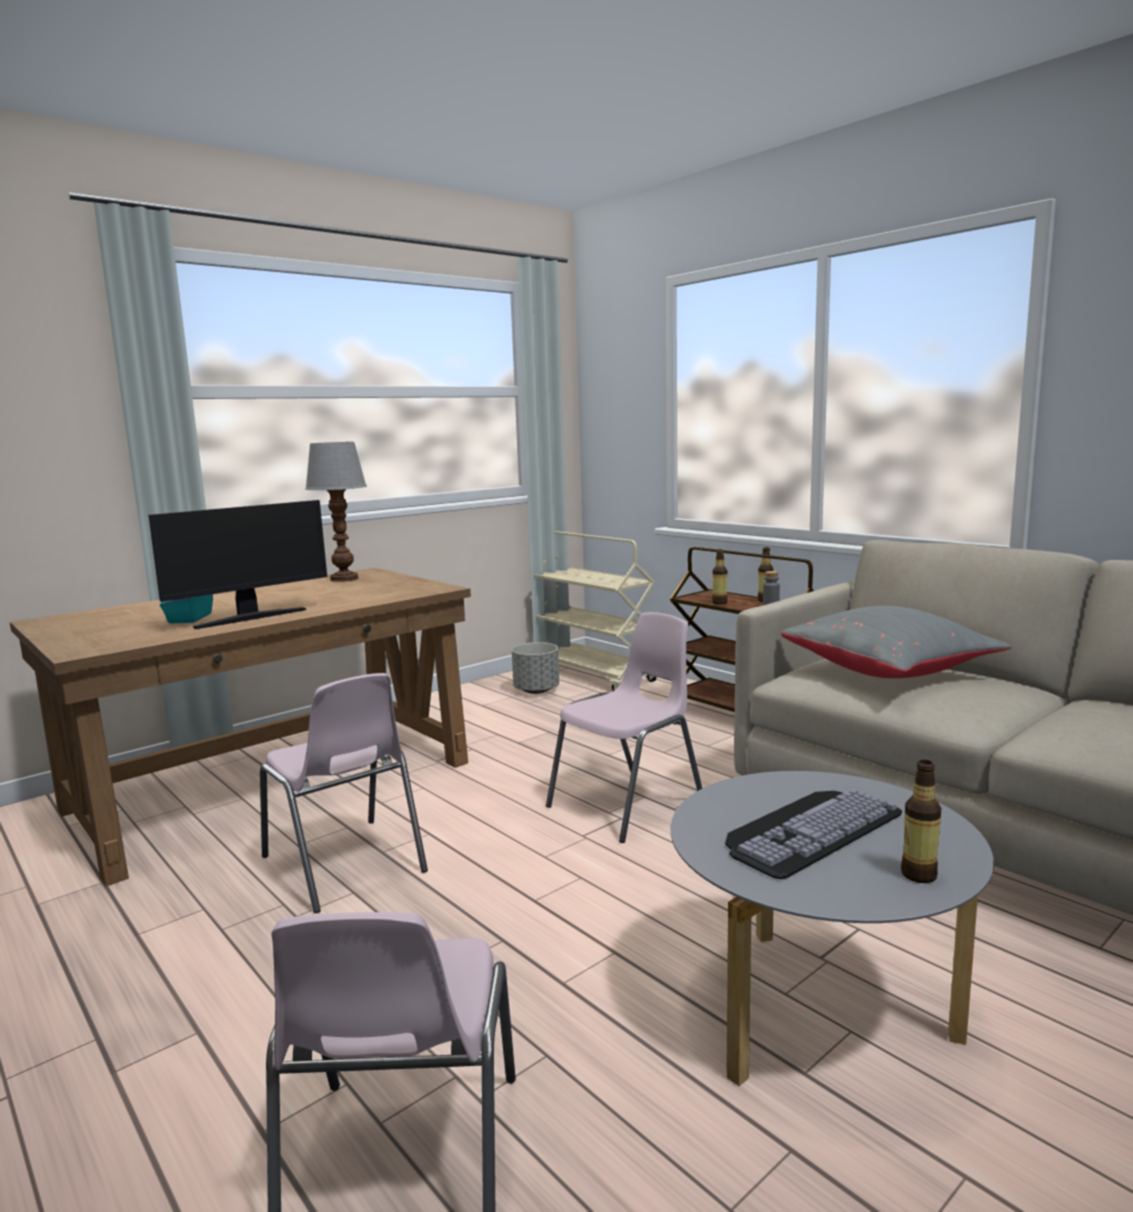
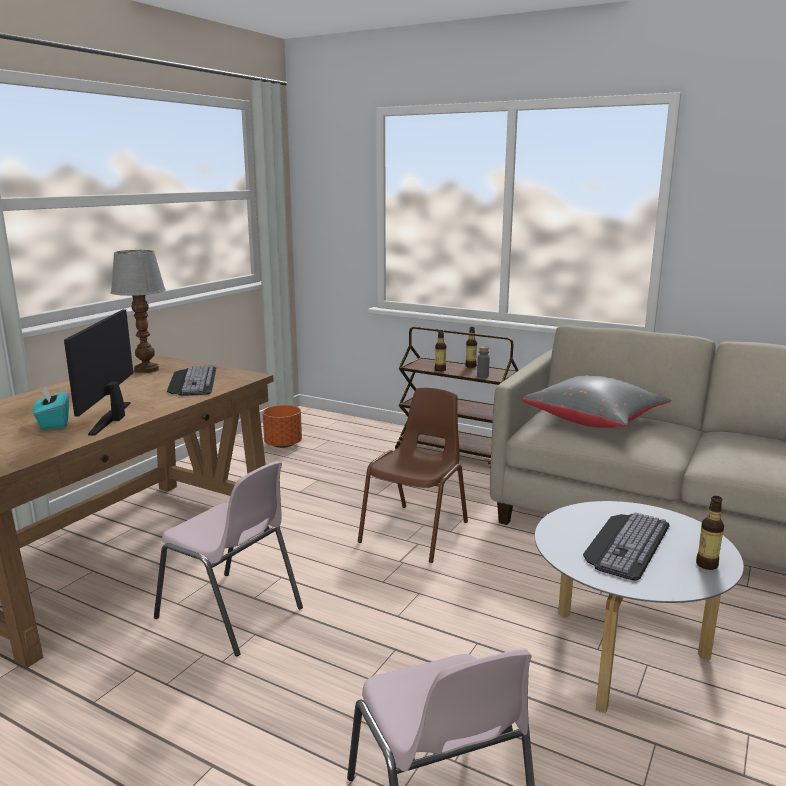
camera: 20 degrees left, 5 degrees up
(250, 618) = (114, 418): monitor -> monitor turned 150 degrees clockwise
(374, 590) = (191, 381): none -> keyboard
(536, 690) = (283, 444): grey planter -> orange planter
(595, 675) = (322, 427): beige cart -> none
(629, 804) = (416, 531): pink chair -> brown chair

